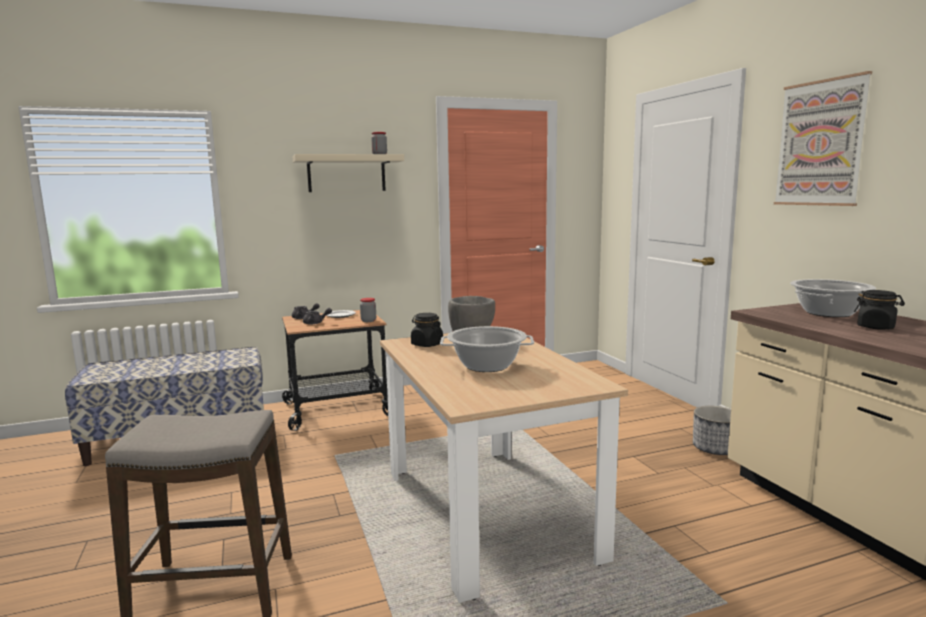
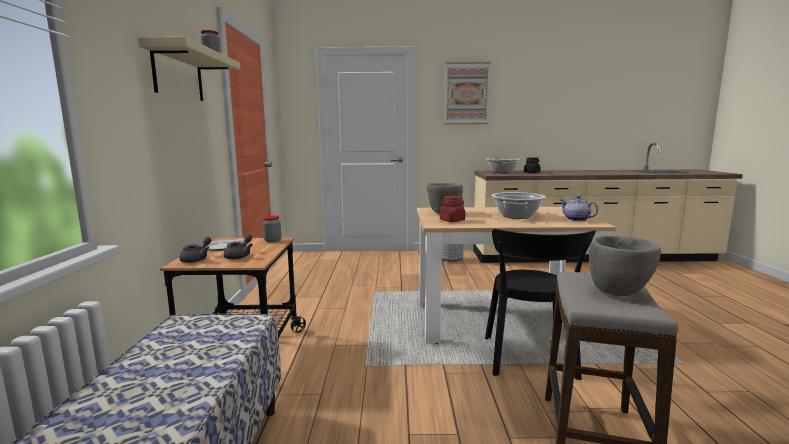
camera: 70 degrees left, 0 degrees up
(193, 432) = (619, 292): none -> grey bowl
(379, 543) = (529, 359): none -> black chair
(427, 344) = (452, 220): black jar -> red jar
(489, 394) = (576, 219): none -> teapot

